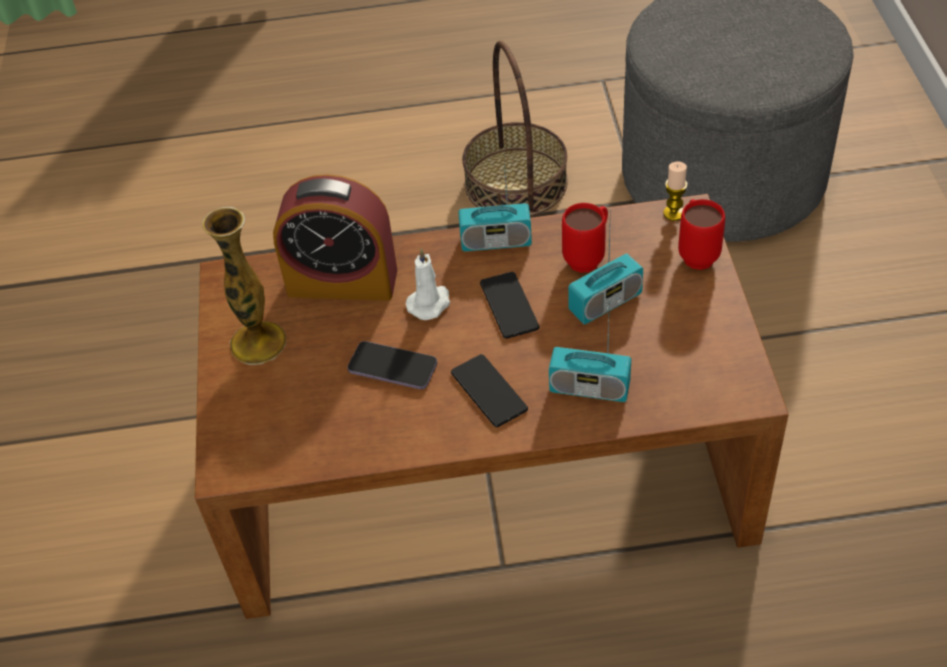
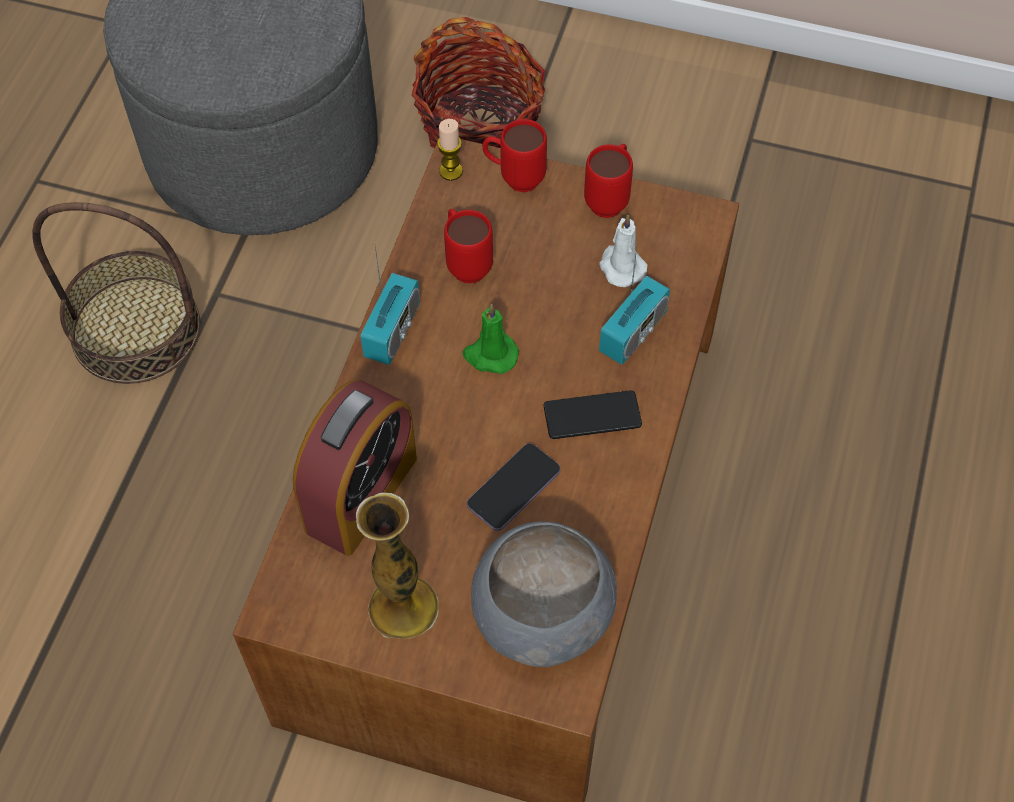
camera: 70 degrees left, 10 degrees up
(286, 426) = (539, 615): none -> grey bowl
(430, 303) = (444, 422): white candle -> white candle (621, 266)
(509, 306) = (490, 355): phone -> green candle
(605, 303) = (534, 275): radio -> none
(722, 321) = (610, 198): none -> red mug
(857, 290) = (480, 124): none -> basket

